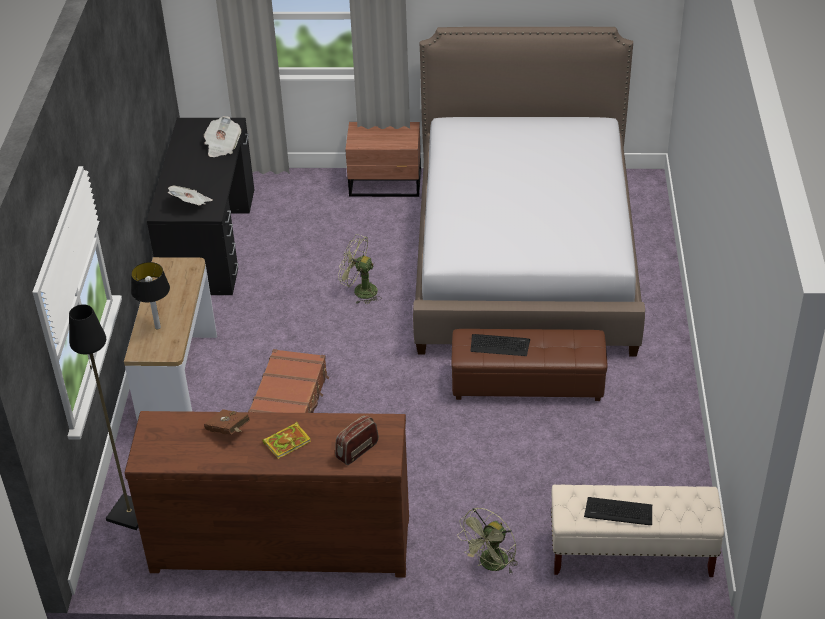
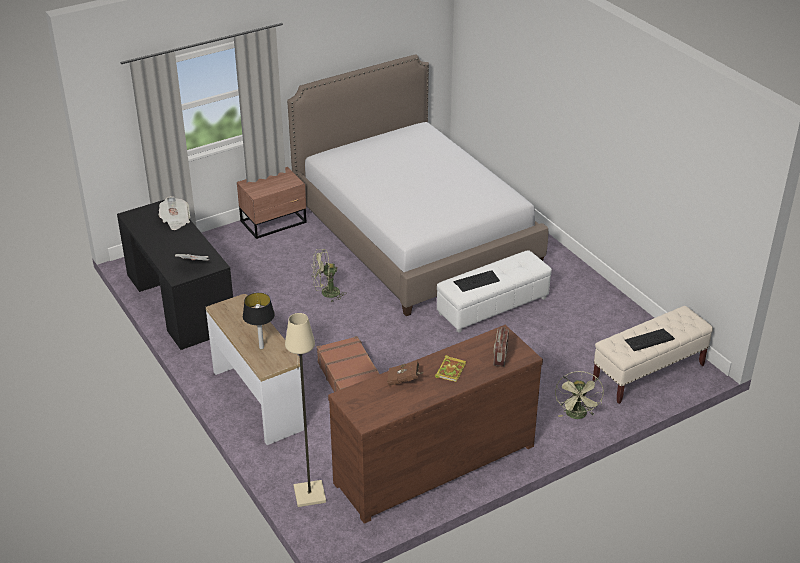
camera: 35 degrees left, 5 degrees down
(128, 513) = (309, 495): black floor lamp -> beige floor lamp
(528, 383) = (492, 305): brown ottoman -> white ottoman

